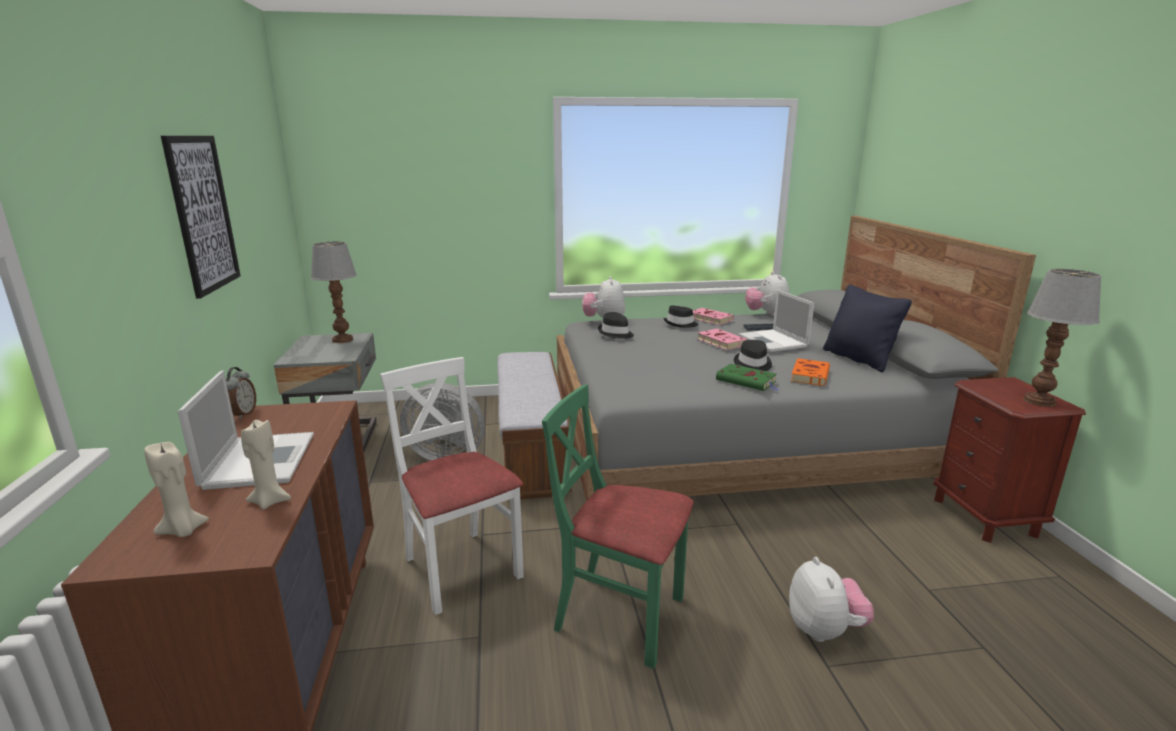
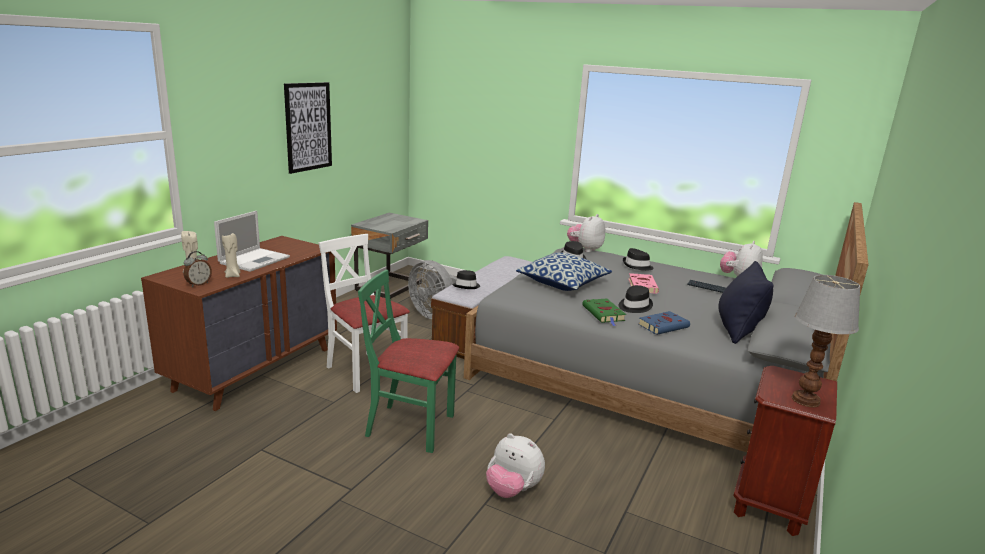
camera: 35 degrees right, 0 degrees up
(243, 414) = (280, 240): alarm clock -> alarm clock (198, 284)
(343, 340) = (405, 220): table lamp -> none
(461, 569) = (365, 371): white chair -> white chair turned 45 degrees counterclockwise
(525, 401) = (466, 286): none -> black hat
(620, 615) = (410, 426): green chair -> green chair turned 45 degrees counterclockwise
(651, 362) = (563, 283): none -> pillow
(709, 319) = (674, 269): pink book -> none
(773, 341) = (689, 297): laptop -> none
(810, 375) = (664, 326): orange book -> blue book
(824, 630) = (513, 490): plush toy -> plush toy turned 90 degrees clockwise

